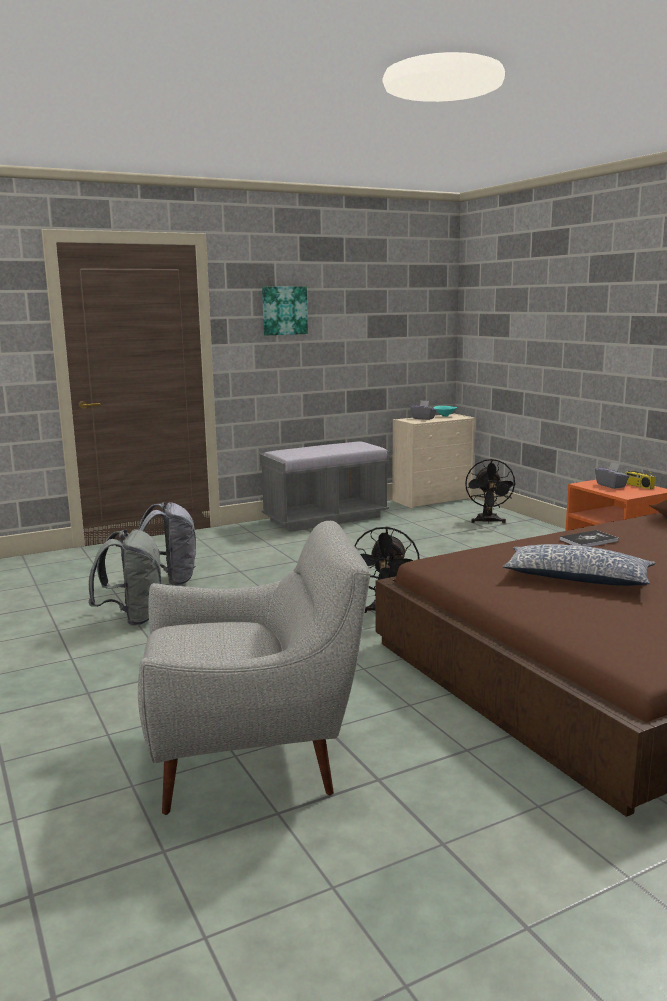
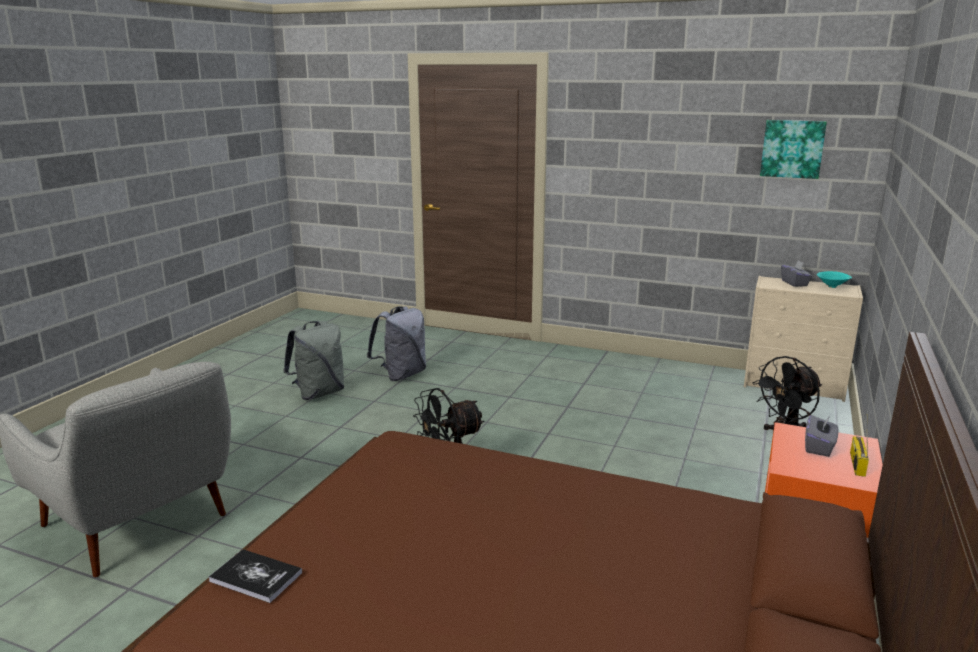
camera: 50 degrees right, 5 degrees up
(284, 310) = (627, 135): picture -> picture (792, 148)
(325, 518) = (634, 366): grey bench -> none
(577, 580) = (424, 523): pillow -> none
(588, 540) = (578, 495): book -> book (256, 577)

